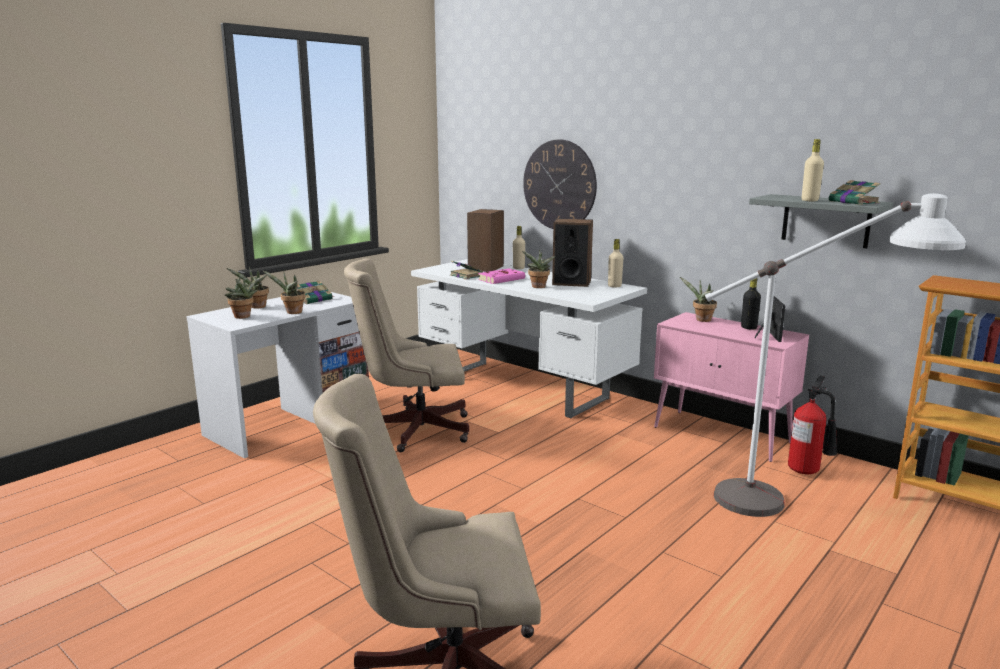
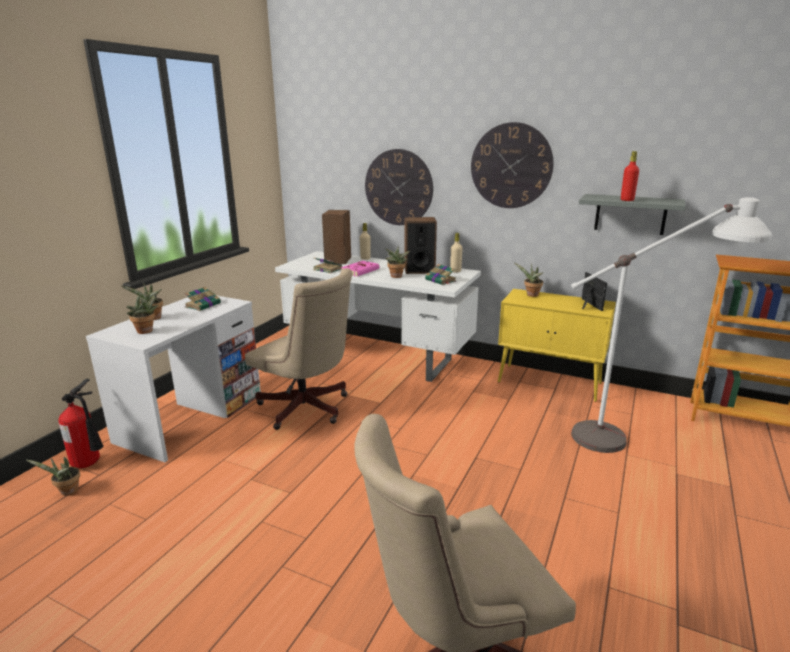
camera: 15 degrees left, 5 degrees up
(292, 312) = (191, 322): potted plant -> potted plant (67, 492)
(413, 429) = (307, 410): beige office chair -> beige office chair turned 120 degrees counterclockwise
(683, 159) = (511, 166): none -> wall clock
(722, 435) = (550, 383): pink cabinet -> yellow cabinet
(748, 327) = (570, 299): black bottle -> none
(808, 471) = (625, 406): fire extinguisher -> fire extinguisher (90, 463)
(809, 200) = (627, 200): beige bottle -> red bottle
(854, 202) = (660, 201): book -> book (441, 280)

